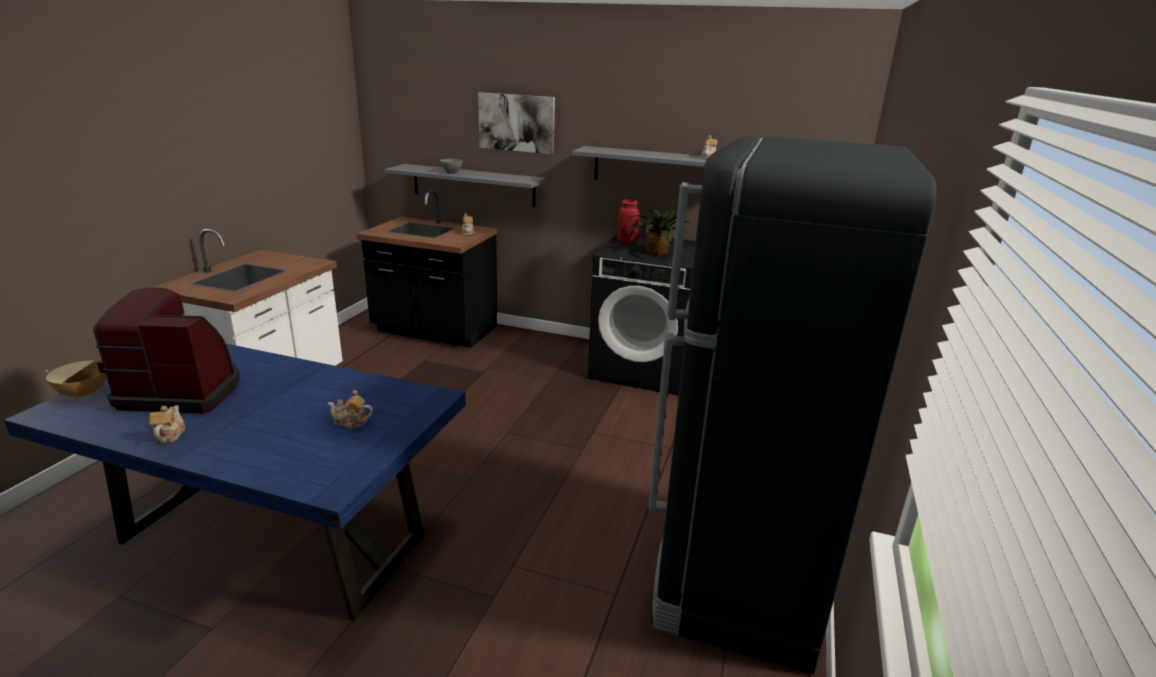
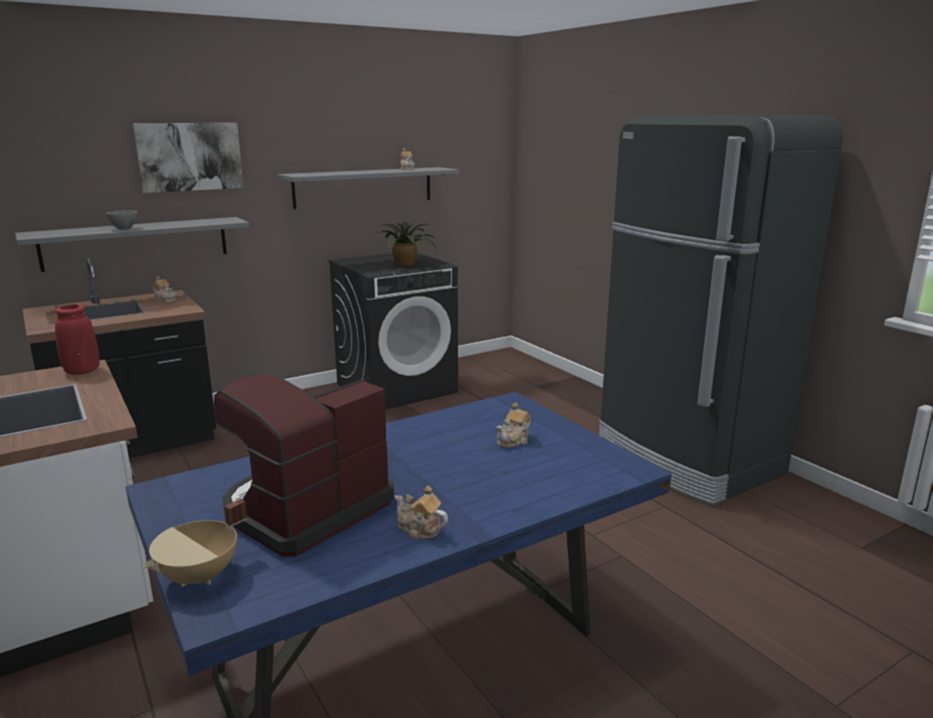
camera: 50 degrees left, 5 degrees down
(627, 241) = (358, 263): red vase -> red vase (82, 371)

